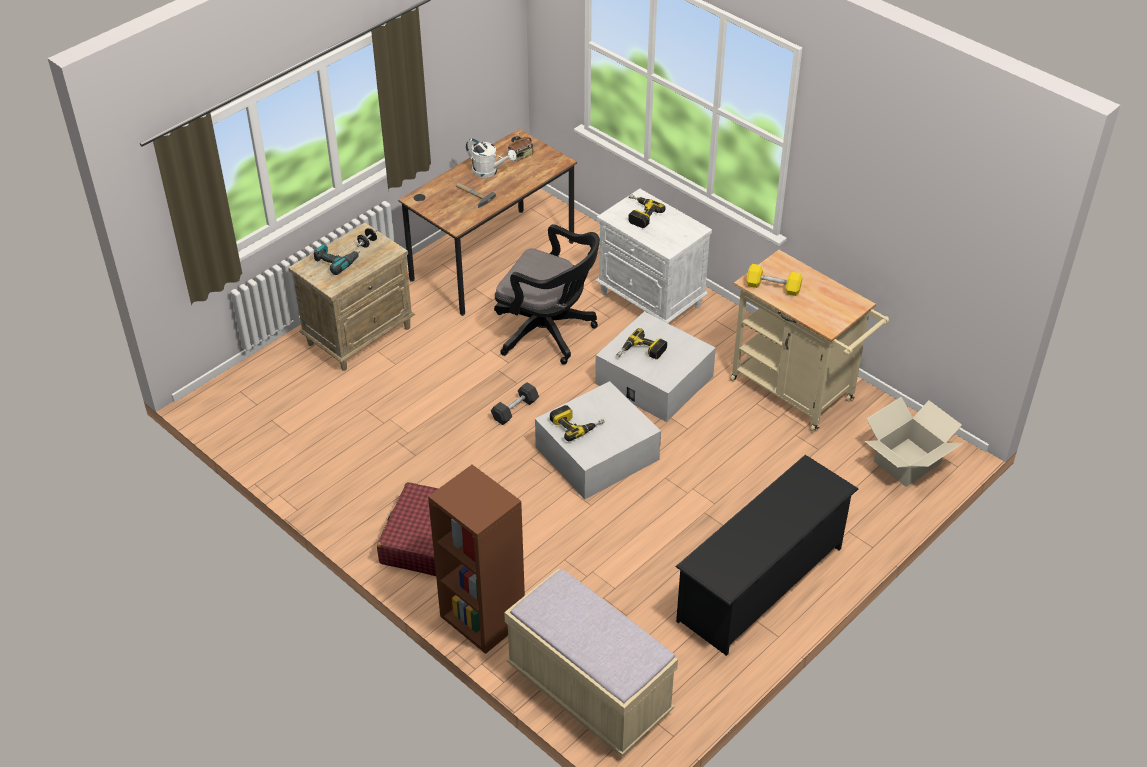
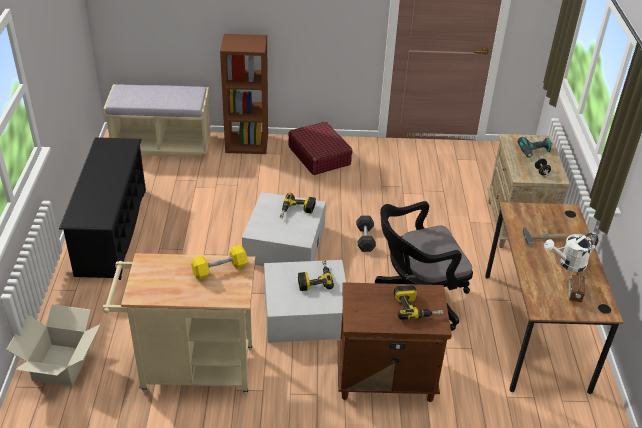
camera: 135 degrees right, 5 degrees down
(651, 300) = (384, 378): white nightstand -> brown nightstand

